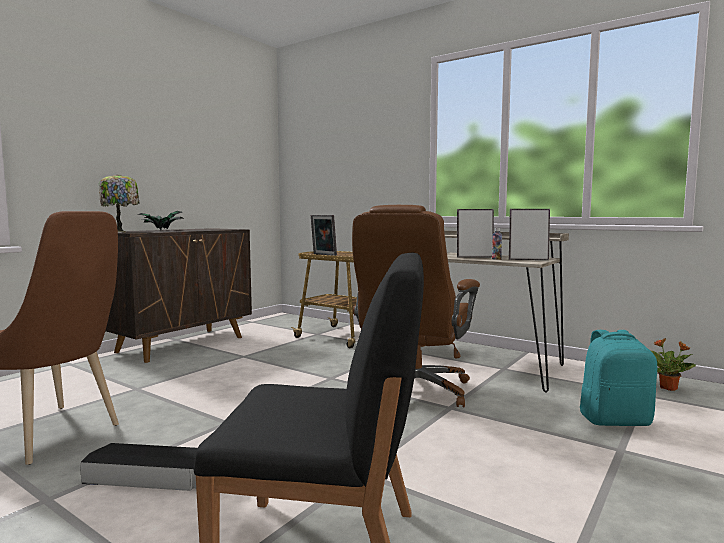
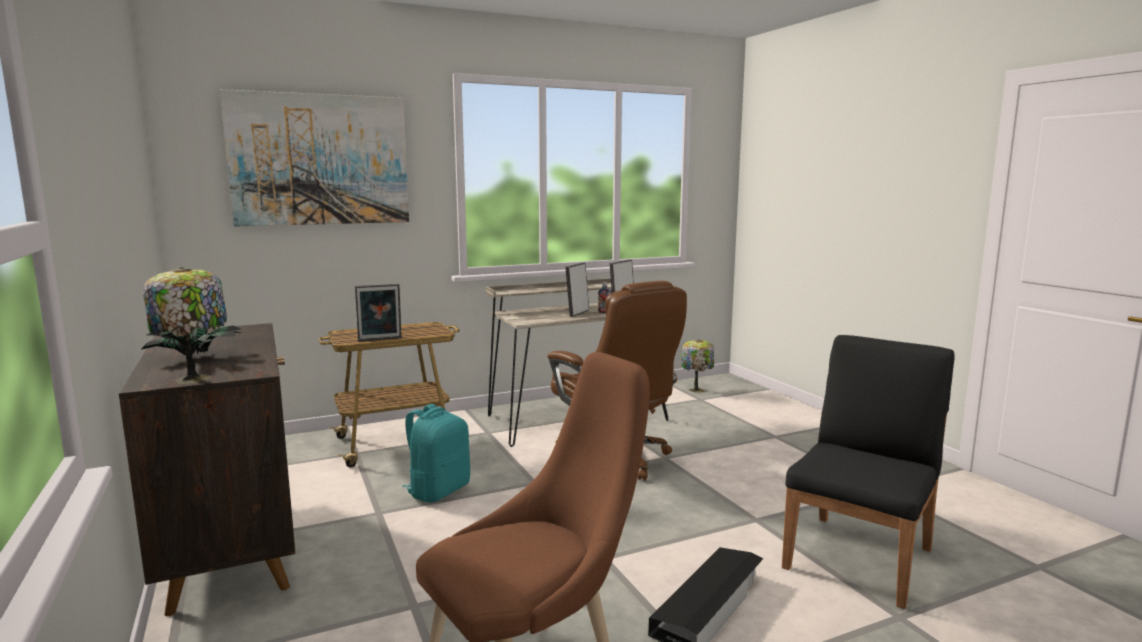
camera: 60 degrees left, 5 degrees up
(347, 137) = (320, 160): none -> picture
(615, 420) = (733, 421): turquoise backpack -> turquoise backpack (438, 491)
(669, 388) = (697, 390): potted plant -> table lamp

